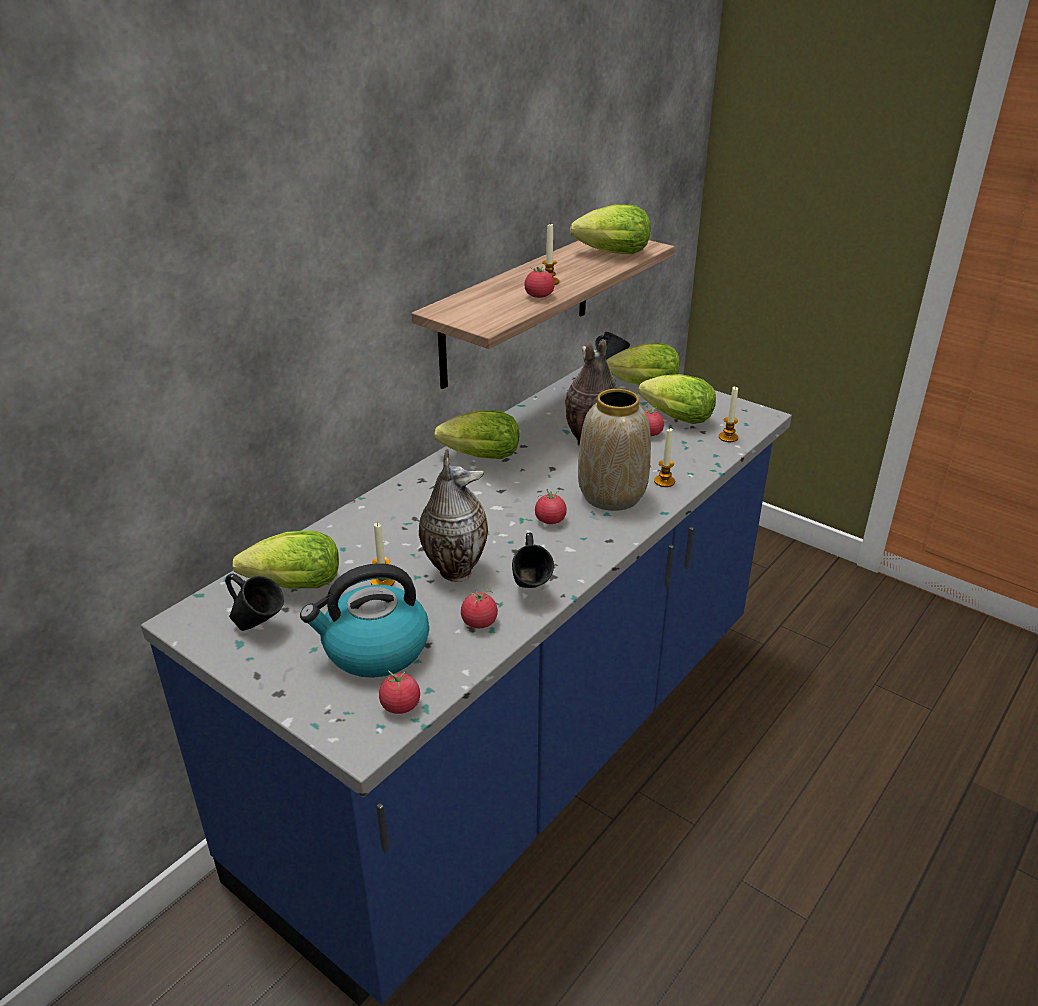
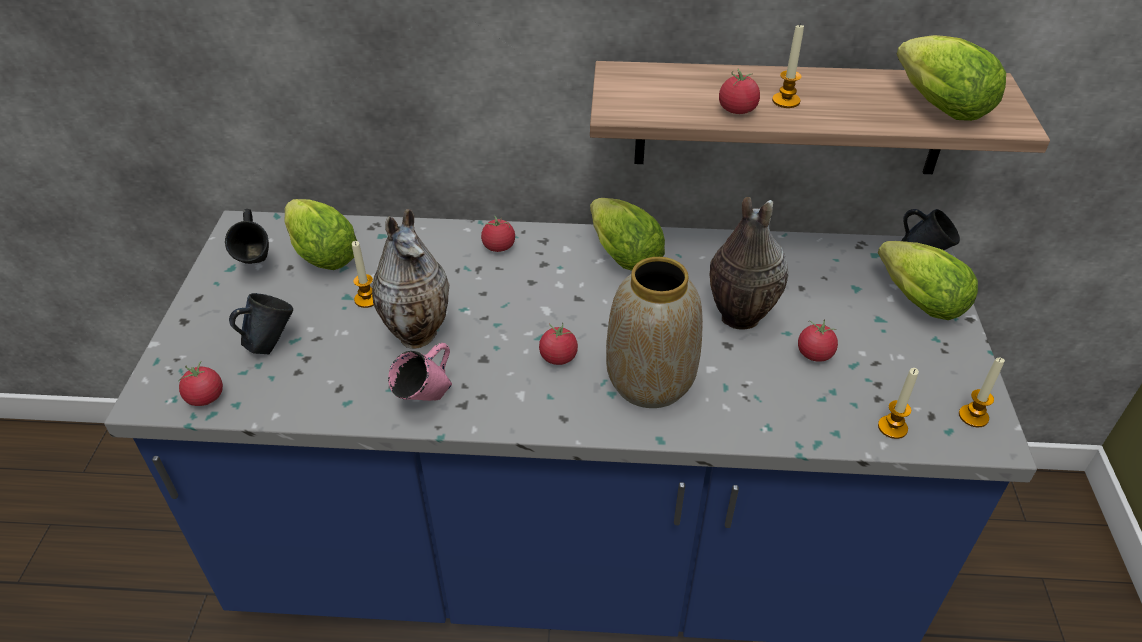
camera: 55 degrees right, 10 degrees up
(374, 649) = (270, 344): kettle -> blue mug
(479, 622) = (351, 389): tomato -> tomato (499, 247)
(530, 591) = (426, 400): black mug -> pink mug
(664, 481) = (725, 412): candle -> candle (973, 416)
(673, 418) = (876, 358): lettuce -> none

